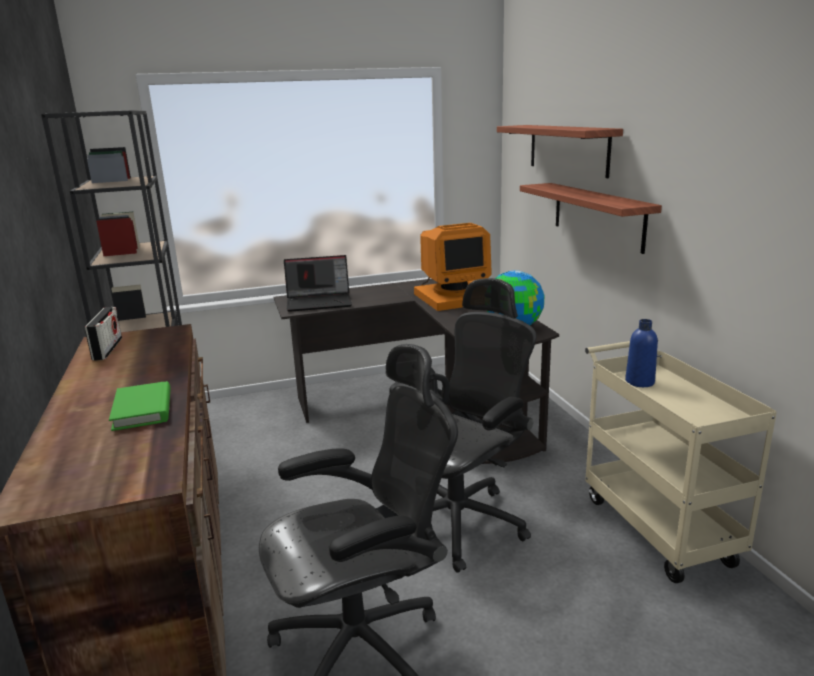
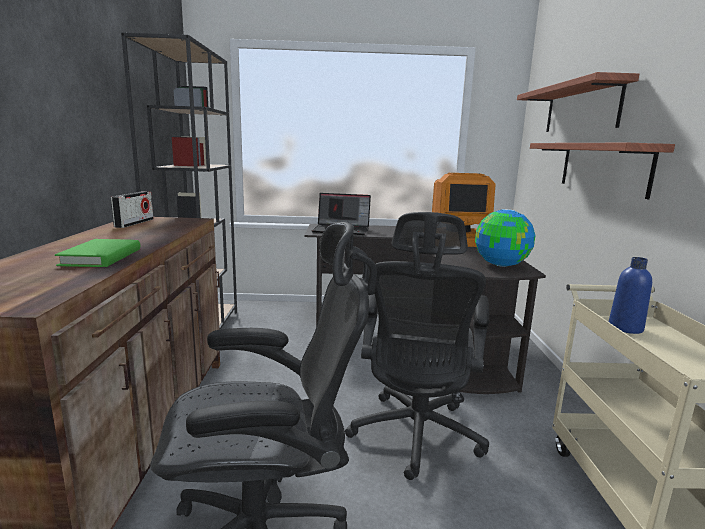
camera: 15 degrees right, 5 degrees down
(462, 520) = (415, 438): office chair -> office chair turned 135 degrees clockwise

